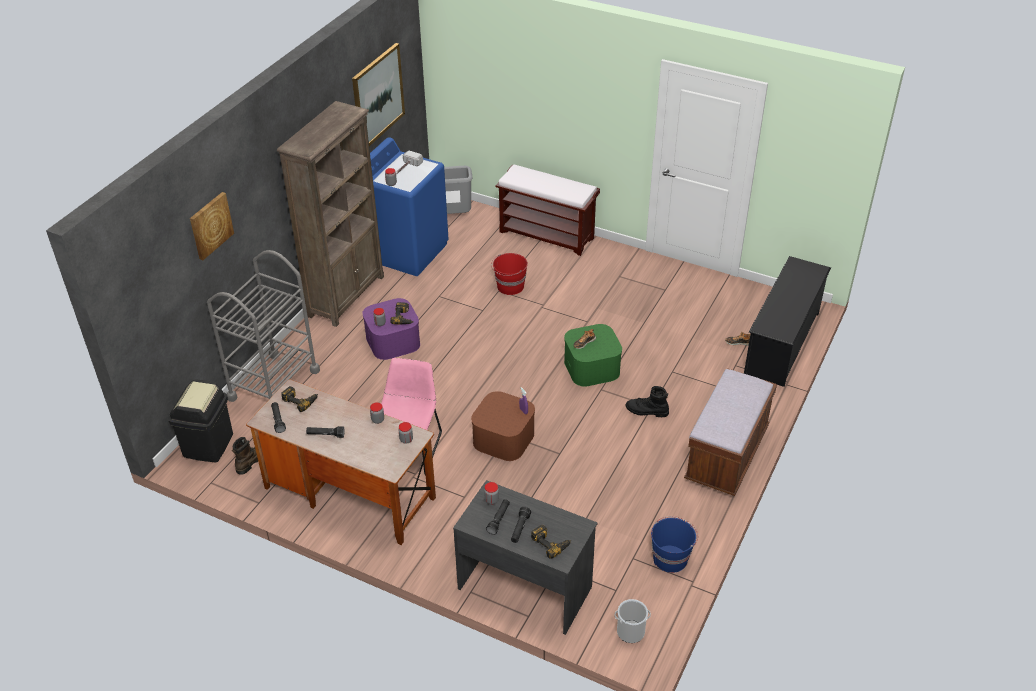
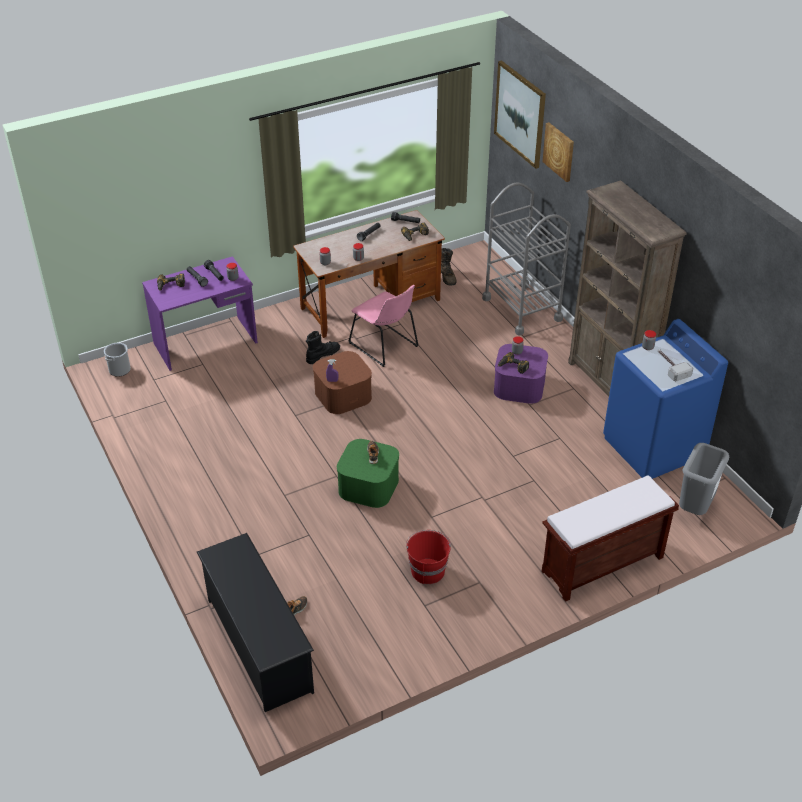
camera: 125 degrees right, 0 degrees up
(208, 445) = (482, 263): black trash can -> none
(378, 96) = (737, 309): picture -> picture (520, 114)
(510, 287) = (533, 491): red bucket -> red bucket (427, 570)
(525, 586) = (206, 343): grey desk -> purple desk
(646, 411) = (282, 489): black boot -> black boot (322, 355)
(670, 558) = (143, 418): blue bucket -> none
(726, 455) = (185, 507): brown bench -> none

